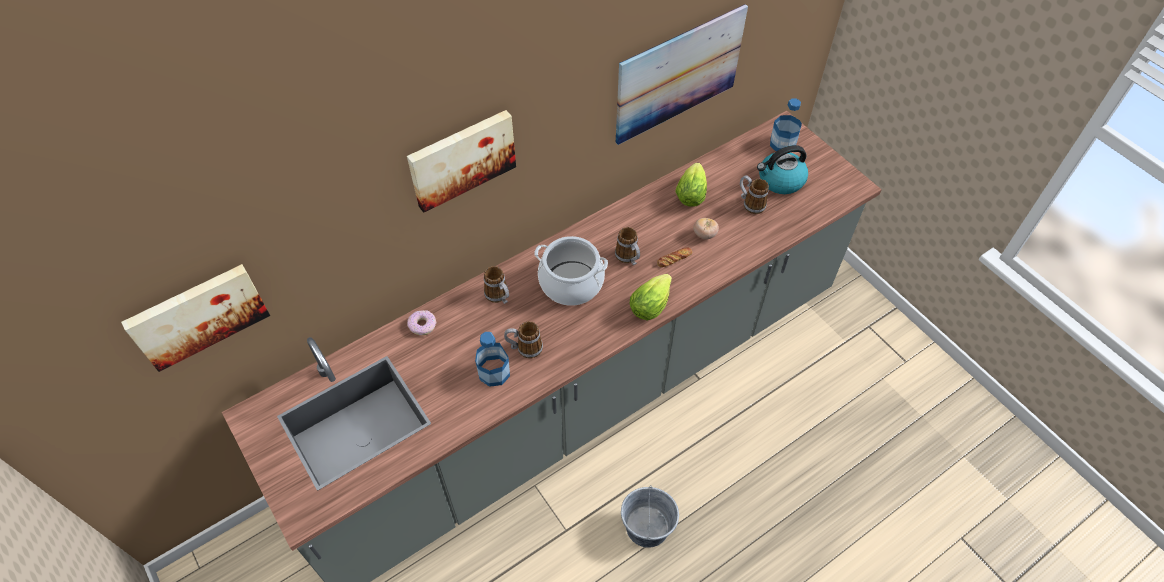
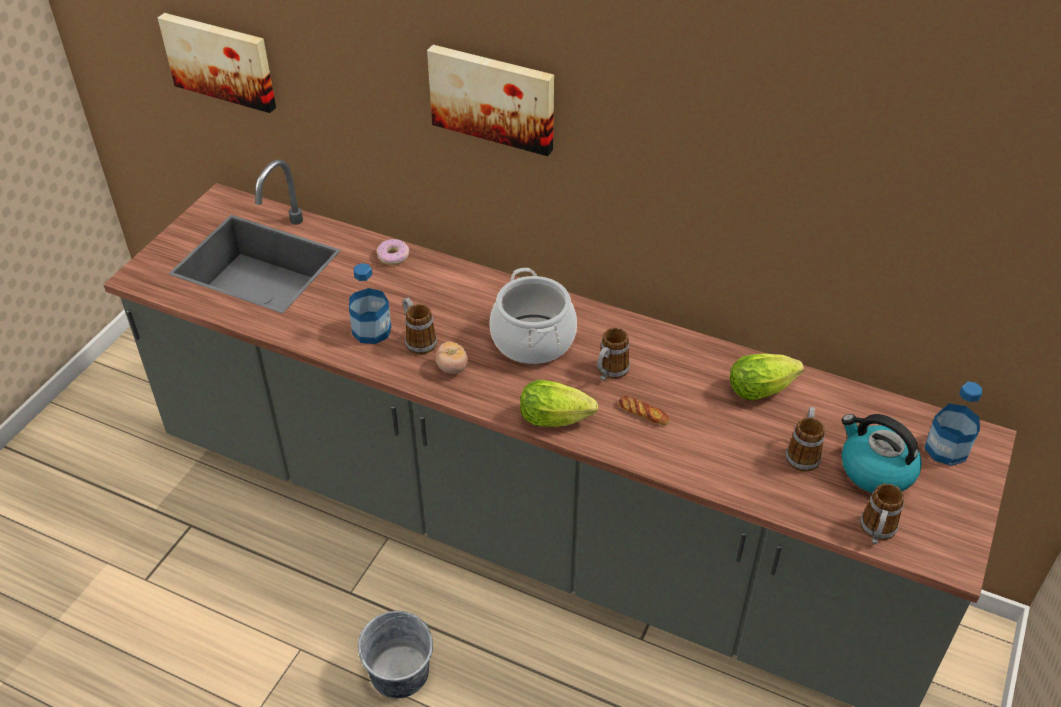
camera: 60 degrees right, 10 degrees down
(499, 297) = (470, 293): mug -> mug (876, 532)
(679, 74) = (816, 214): picture -> none
(704, 235) = (707, 427): tomato -> tomato (452, 368)

